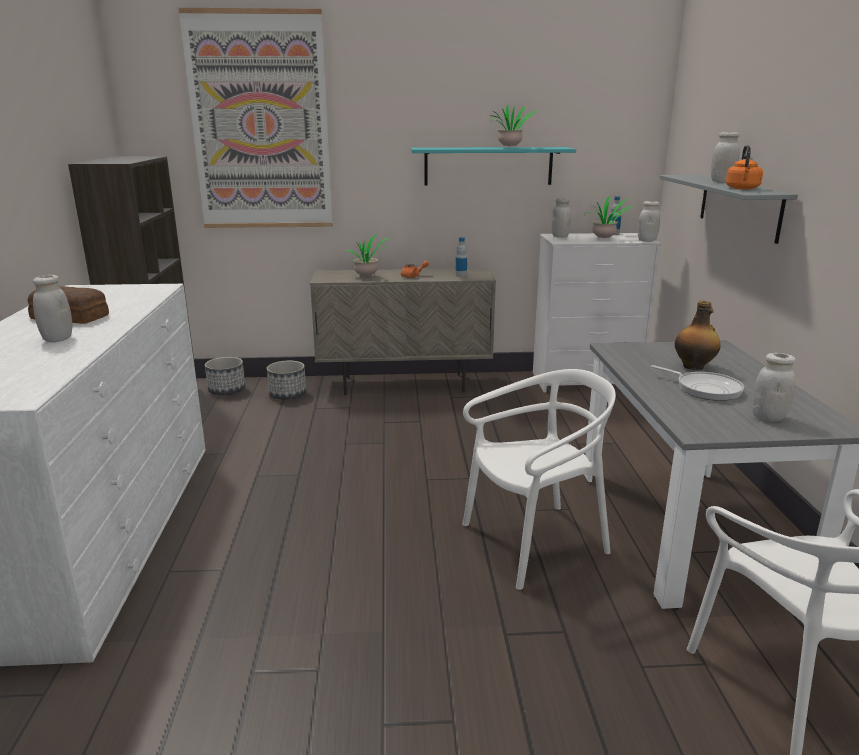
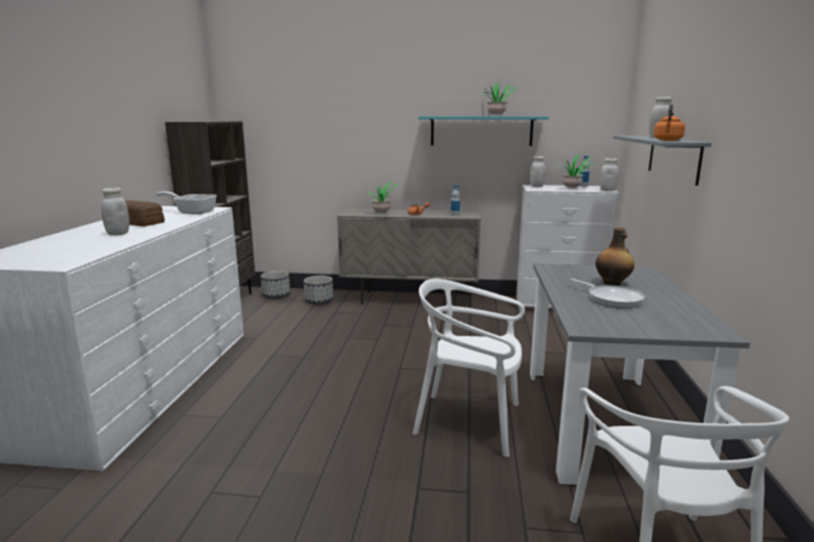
camera: 10 degrees right, 5 degrees down
(134, 294) = (192, 212): none -> frying pan
(260, 123) = (310, 98): picture -> none
(534, 542) = (469, 421): white chair -> white chair turned 150 degrees counterclockwise
(768, 417) = (656, 322): white jar -> none

